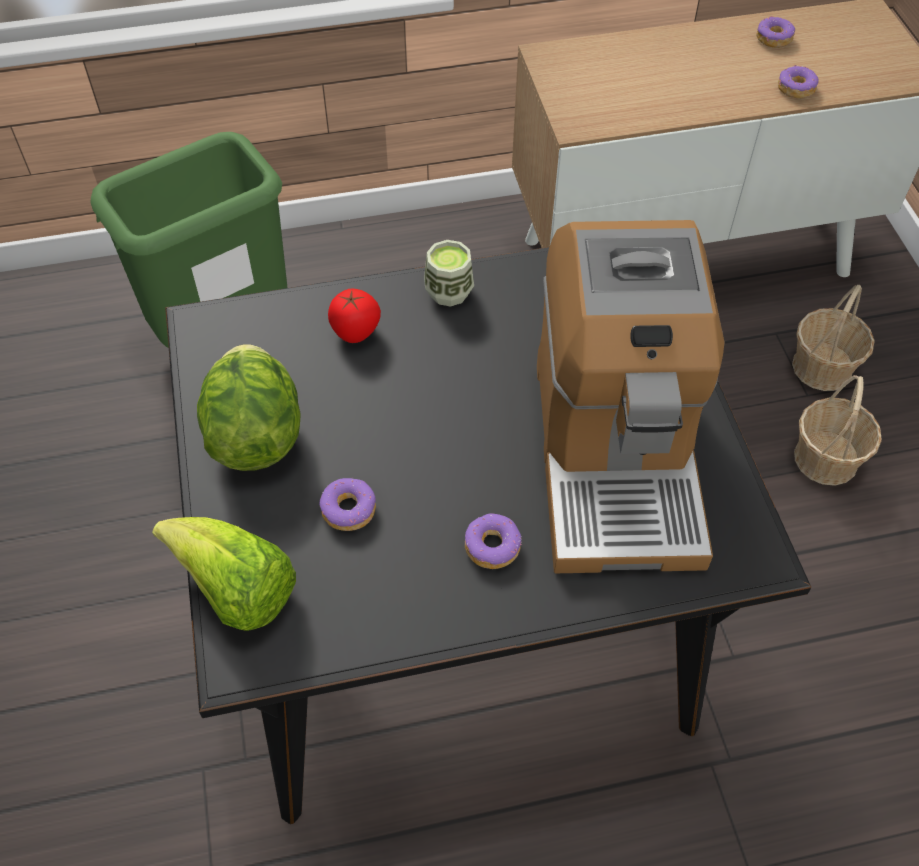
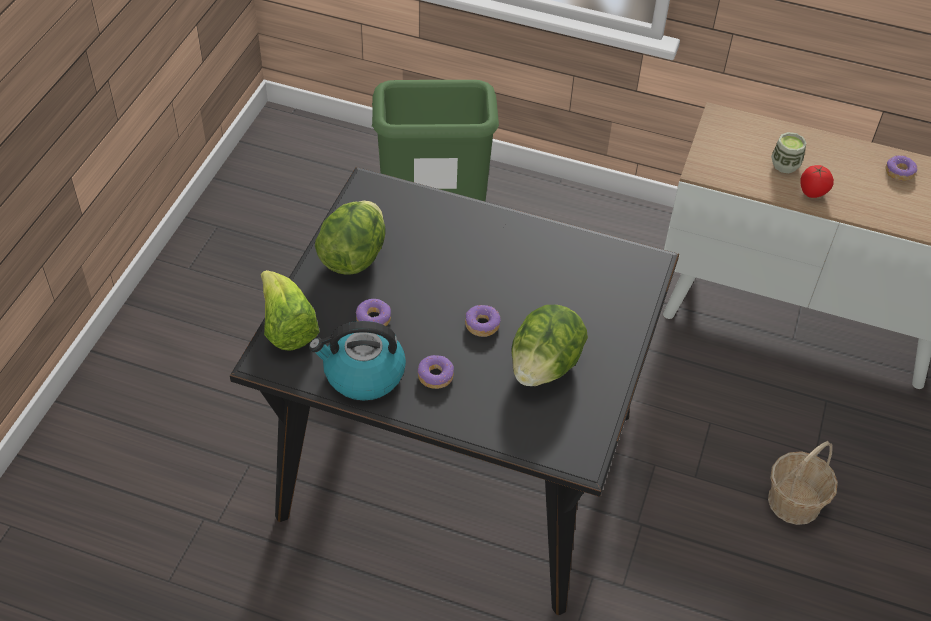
camera: 30 degrees right, 5 degrees down
(356, 332) = (449, 229): tomato -> tomato (812, 193)
(394, 600) = (363, 374): none -> kettle
(449, 292) = (521, 231): cup -> cup (785, 165)
(616, 455) = (544, 366): coffee machine -> lettuce
(795, 88) = (883, 213): donut -> donut (482, 325)
(822, 367) = (844, 441): basket -> none

